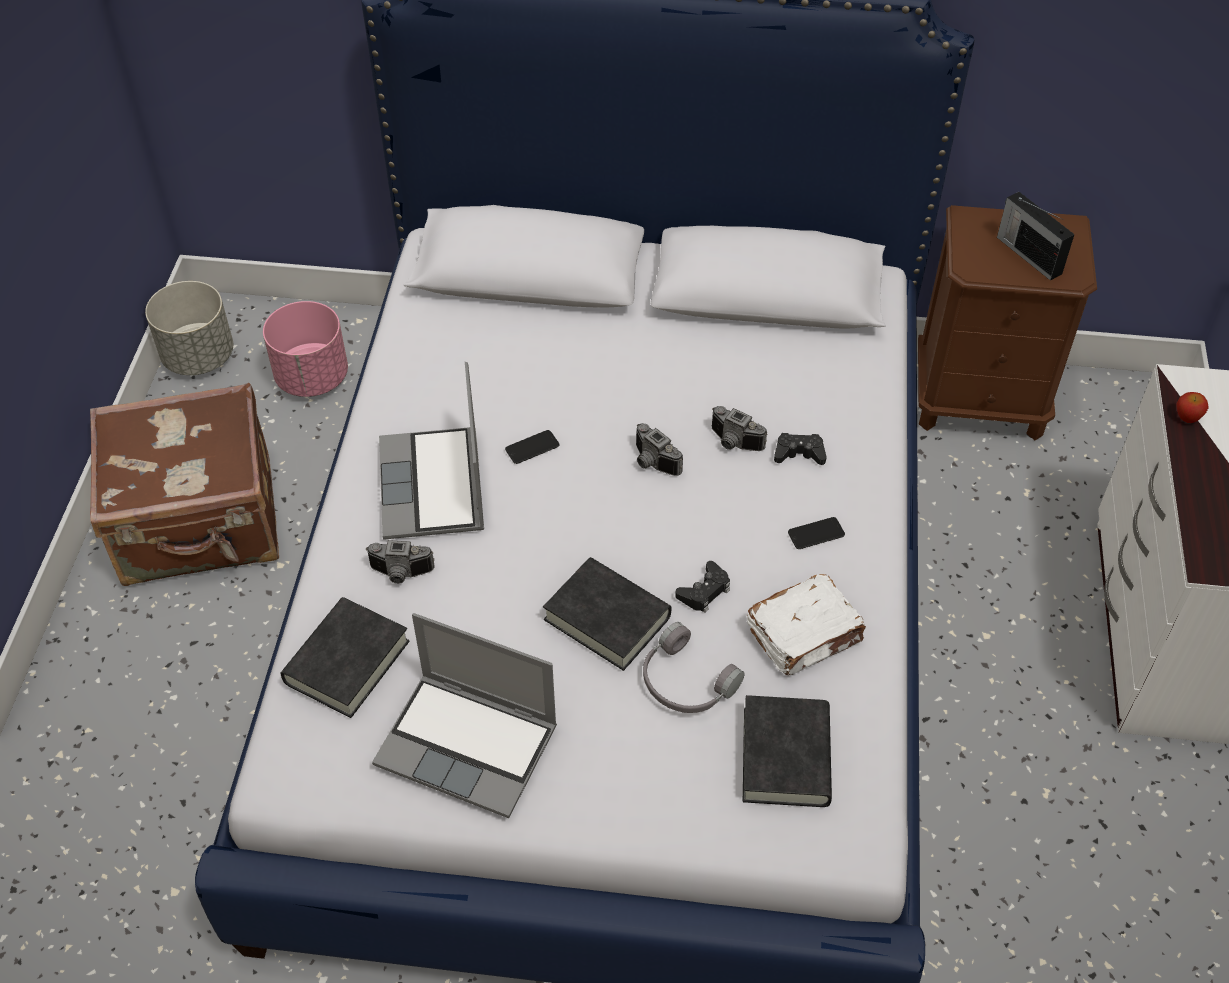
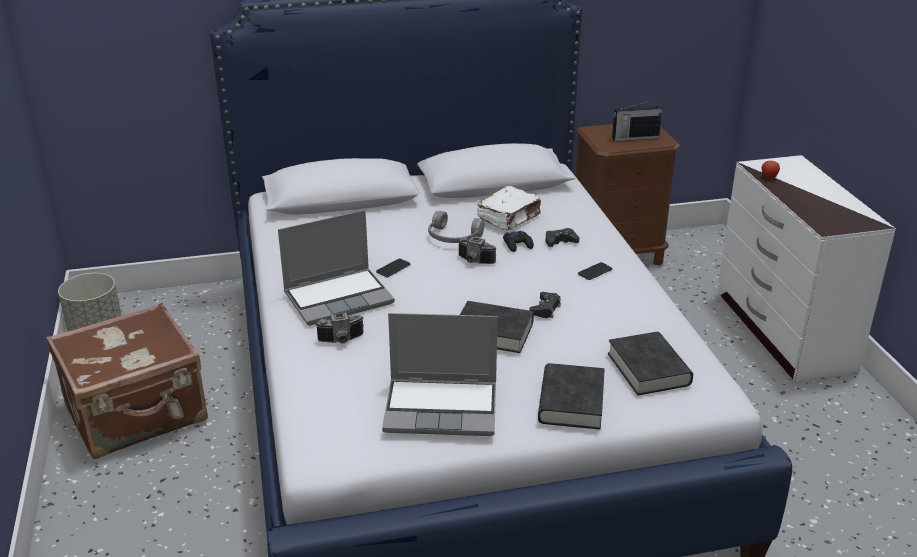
camera: 20 degrees left, 20 degrees down
(312, 378) = (185, 324): pink planter -> none
(347, 662) = (331, 388): black book -> black book (571, 402)
(434, 487) = (339, 297): laptop -> laptop turned 90 degrees counterclockwise
(685, 683) = (562, 351): grey headphones -> grey headphones (453, 237)
(733, 443) = (518, 244): camera -> black game controller
(805, 635) = (620, 315): white book -> white book (509, 218)
(1028, 254) = (634, 138): radio -> radio turned 45 degrees counterclockwise

